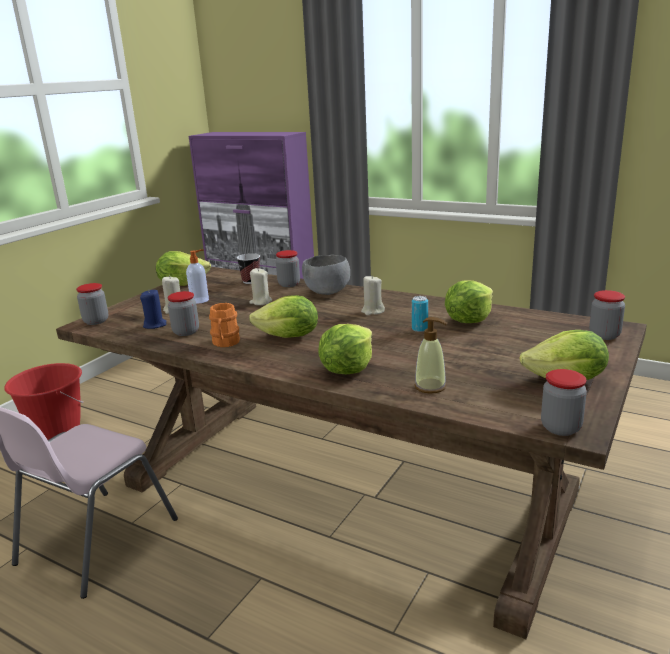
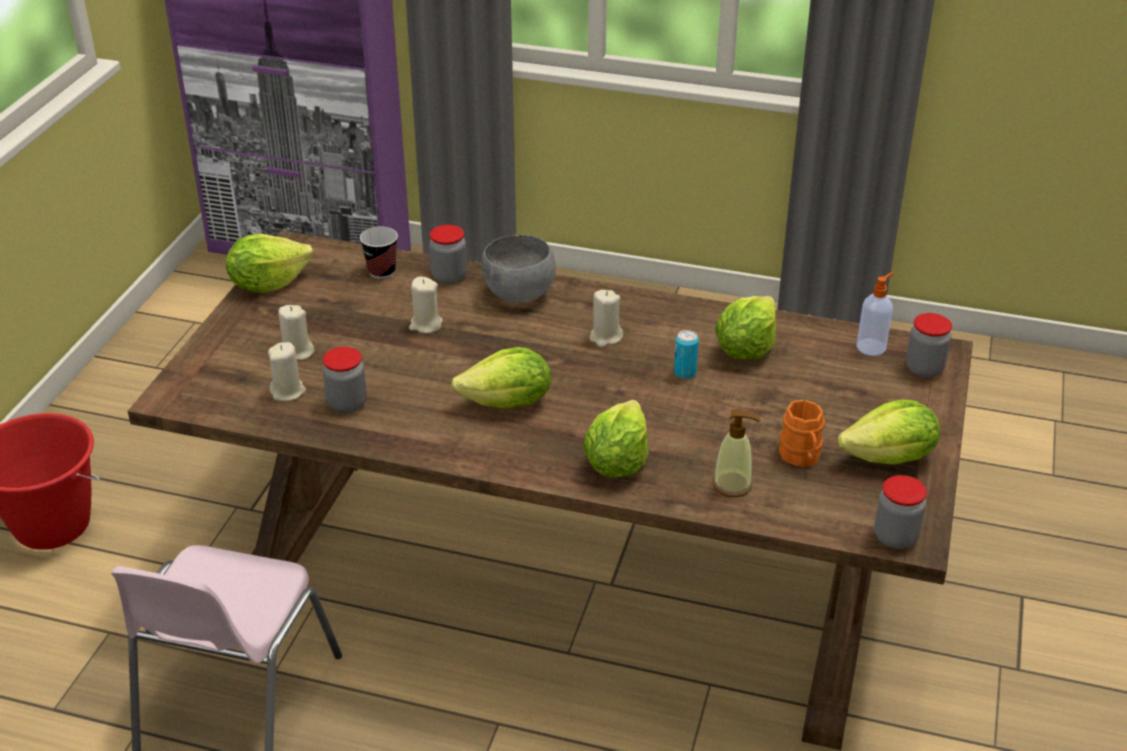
camera: 15 degrees left, 15 degrees up
(96, 321) = (184, 389): jar -> none
(155, 325) = (288, 391): blue candle -> beige candle
(200, 300) = (325, 326): soap dispenser -> soap dispenser (872, 347)
(225, 343) = (421, 424): orange mug -> orange mug (801, 457)

